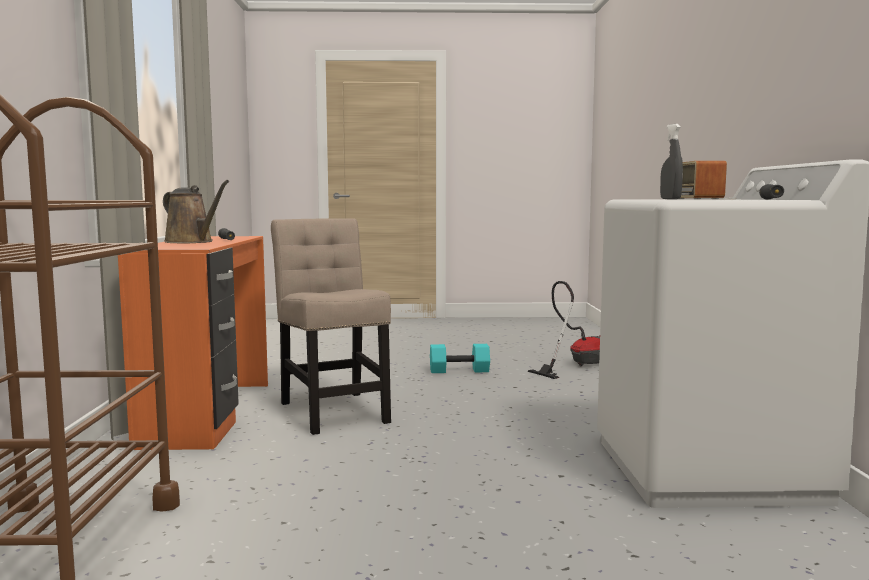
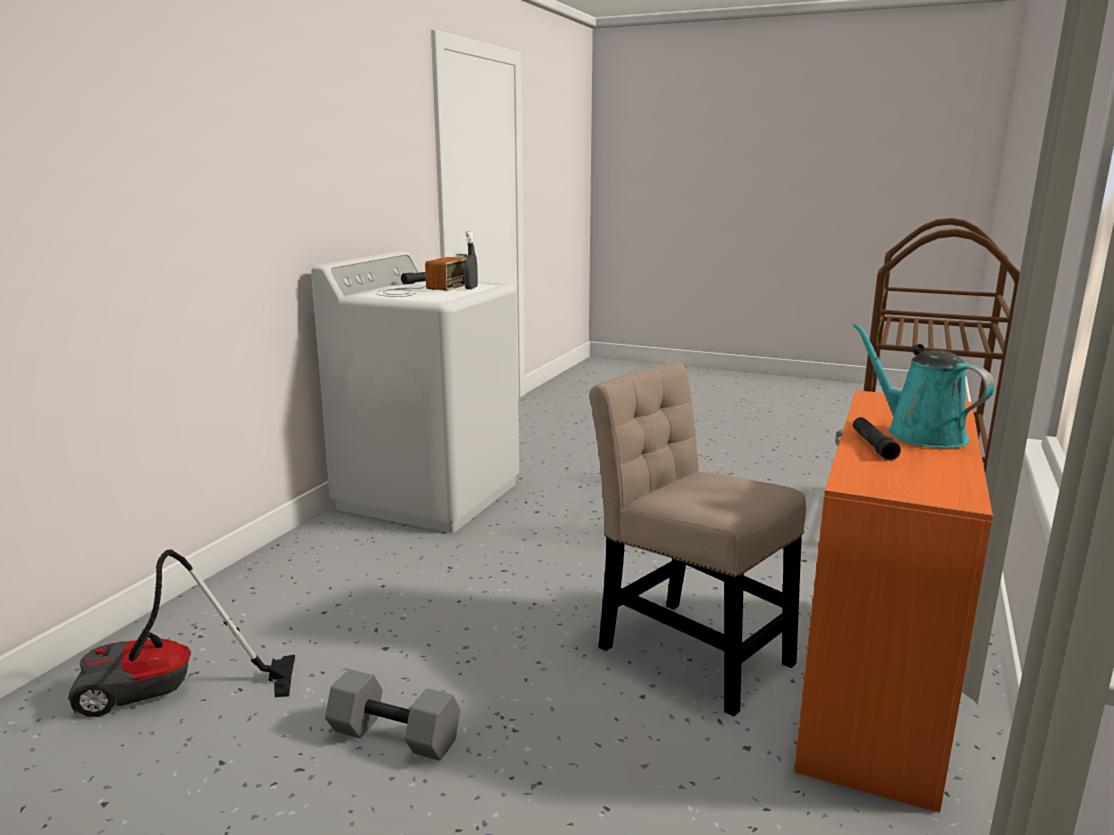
camera: 155 degrees left, 10 degrees up
(192, 242) = (919, 434): brown watering can -> turquoise watering can
(333, 410) = (688, 650): beige chair -> beige chair turned 135 degrees clockwise
(459, 370) = (392, 737): turquoise dumbbell -> grey dumbbell

